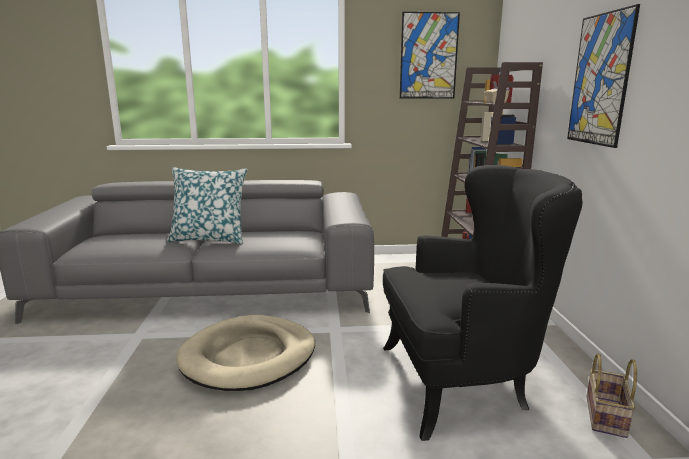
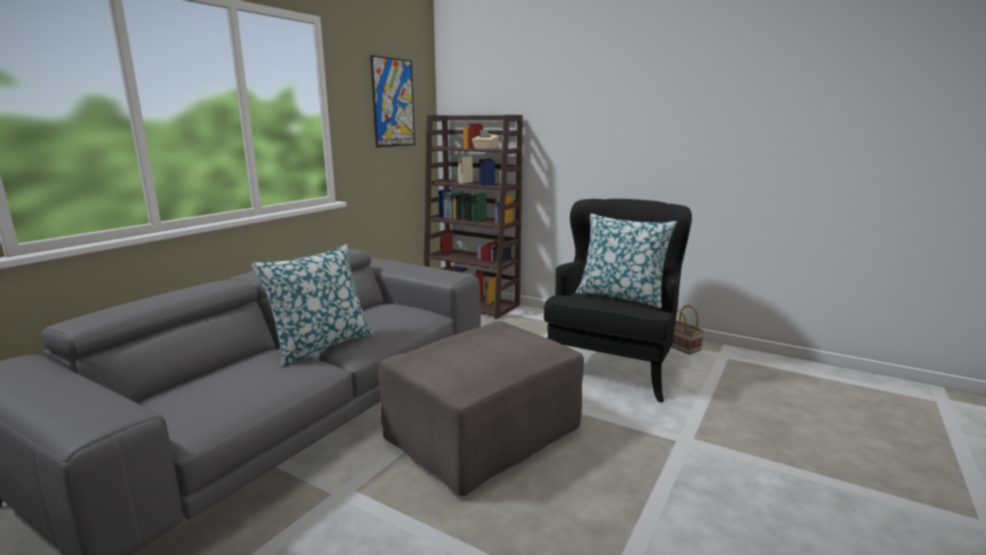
camera: 55 degrees left, 0 degrees up
(249, 357) = (483, 434): beige dog bed -> grey ottoman
(446, 291) = (621, 297): none -> pillow
(600, 80) = (599, 131): picture -> none

